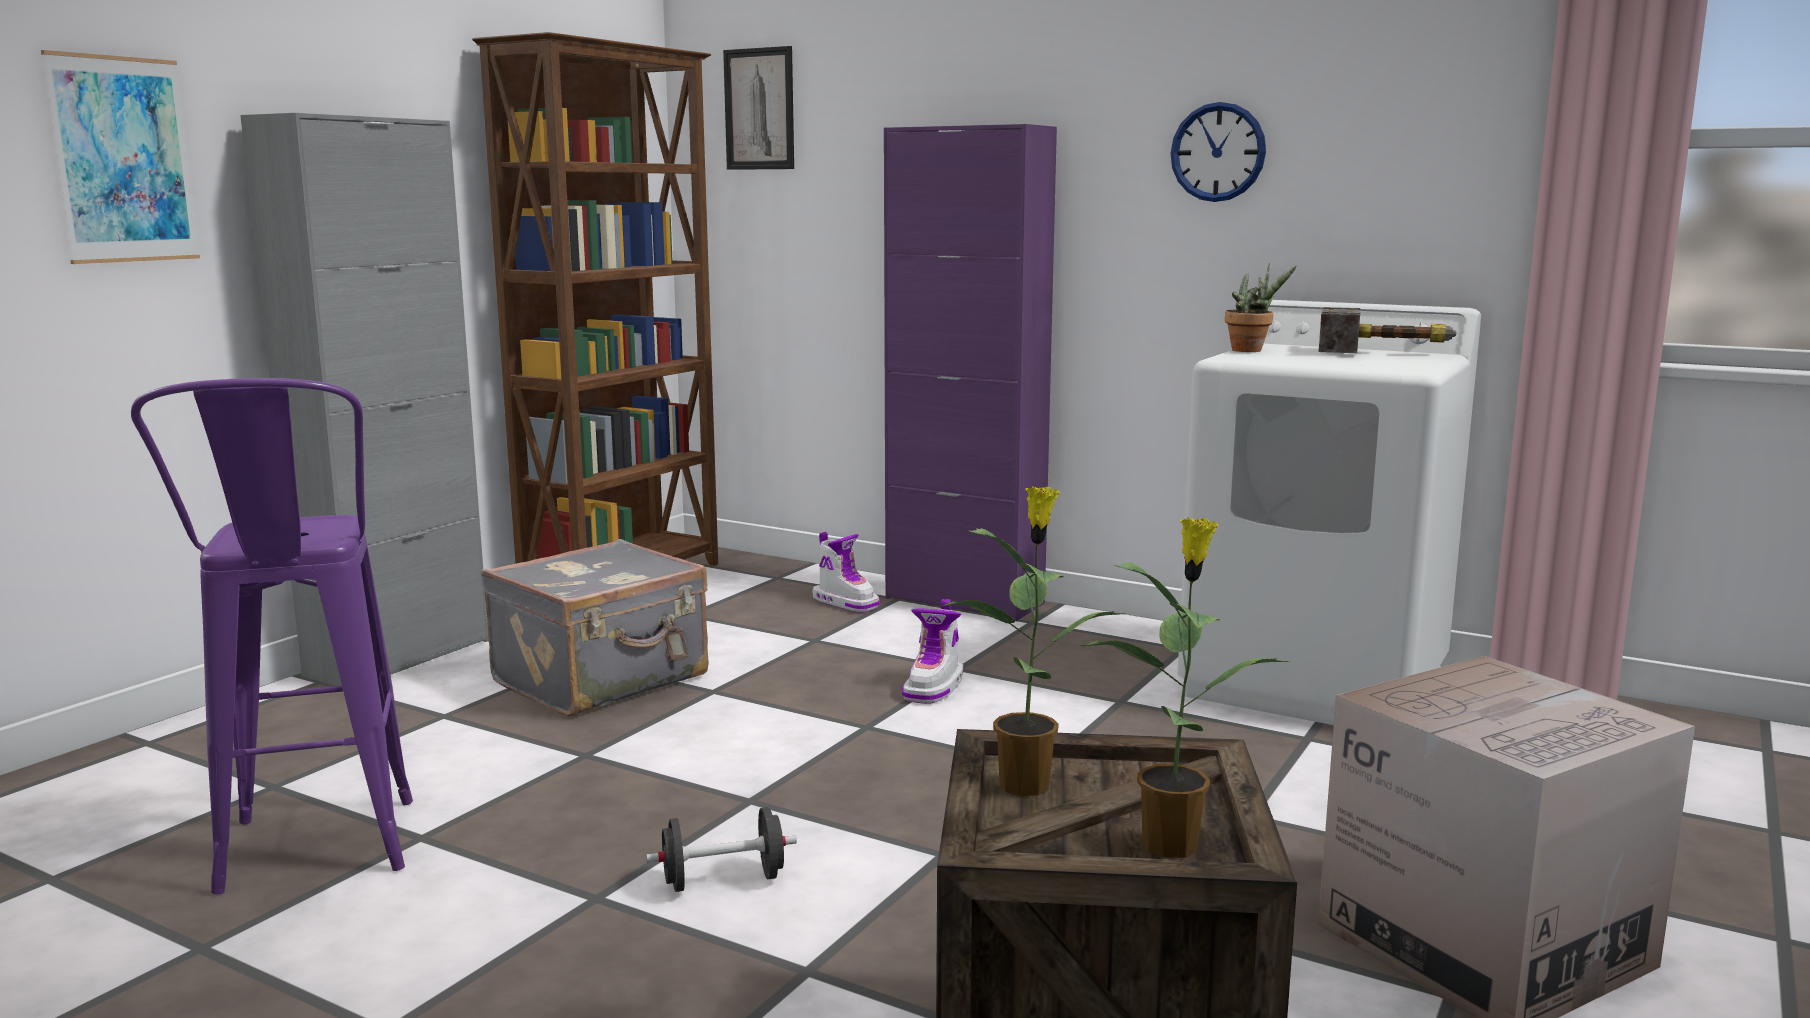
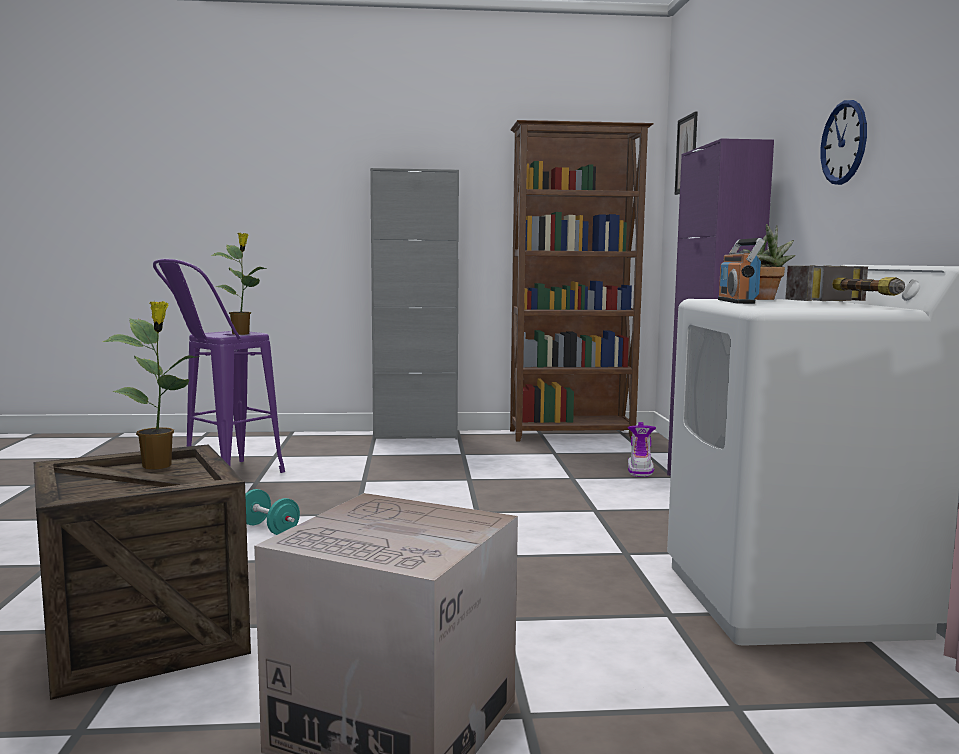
camera: 55 degrees right, 5 degrees down
(123, 160) = (320, 192): picture -> none
(603, 680) = (447, 462): grey suitcase -> none
(723, 881) = (269, 529): black dumbbell -> turquoise dumbbell
(934, 688) = (556, 512): boot -> none
(1172, 843) = (96, 492): potted plant -> potted plant (242, 334)
(1297, 361) = (737, 302): none -> radio

